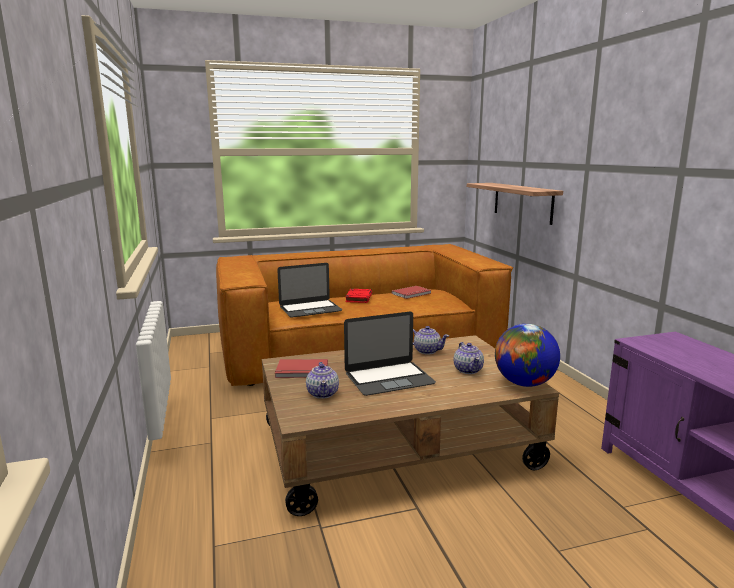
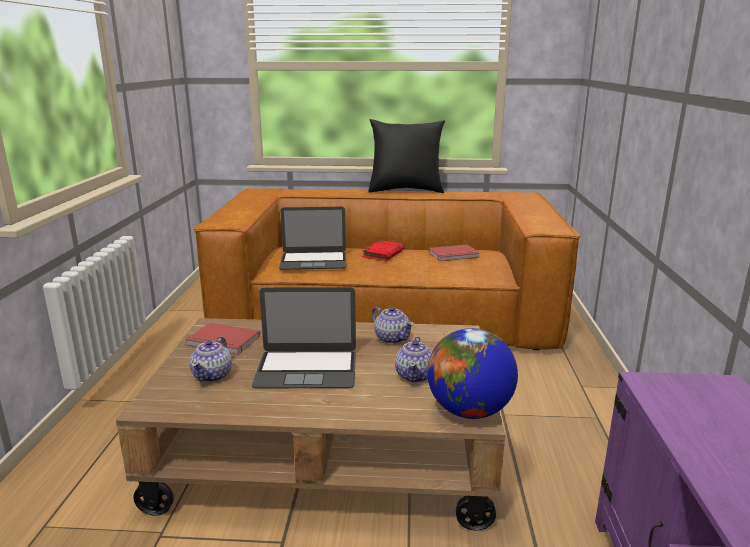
camera: 20 degrees right, 5 degrees up
(353, 249) = (405, 190): none -> black pillow
(522, 202) = (618, 143): shelf -> none

